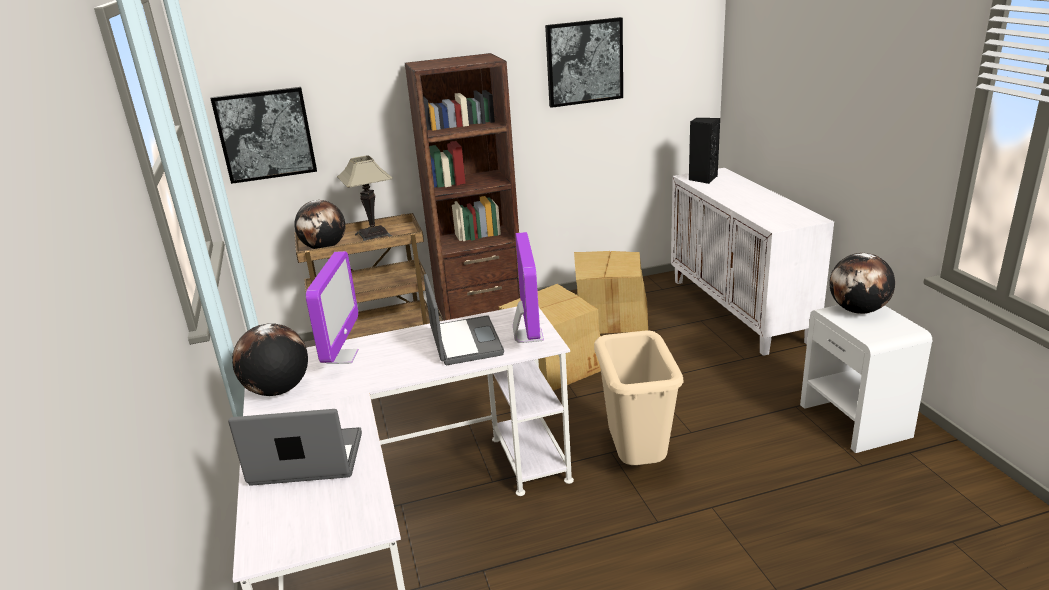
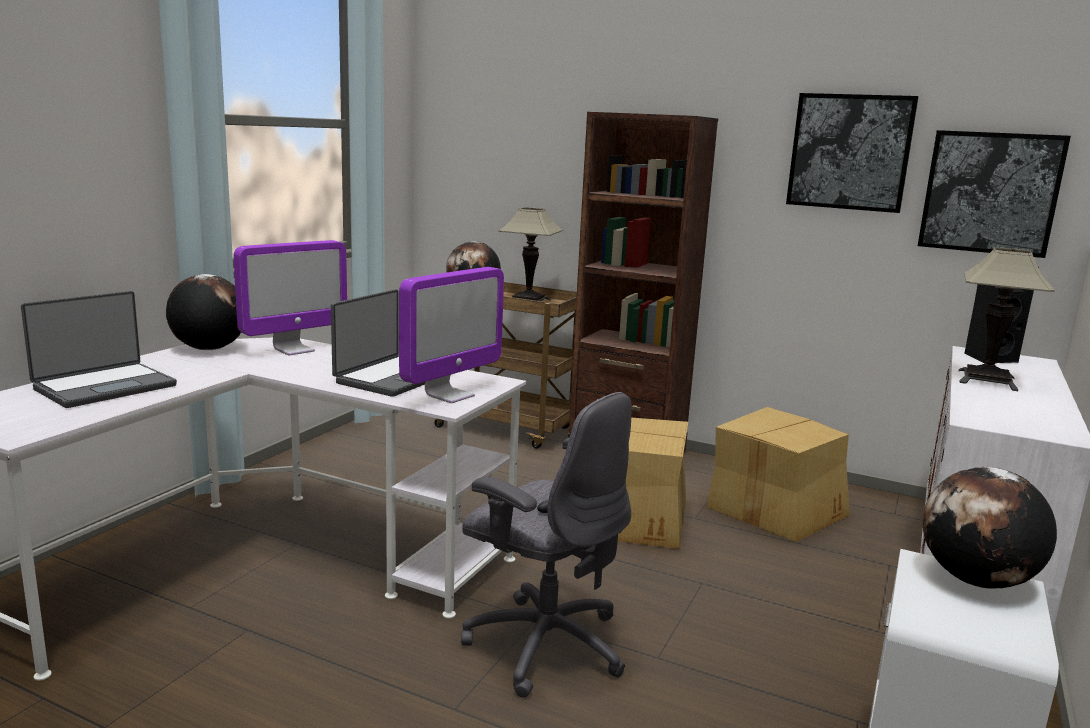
camera: 40 degrees right, 10 degrees down
(265, 134) = (469, 168): picture -> picture (990, 193)
(306, 461) = (104, 387): laptop -> laptop turned 90 degrees clockwise
(637, 461) = (544, 643): beige trash can -> grey office chair
(731, 196) = (987, 380): none -> table lamp

